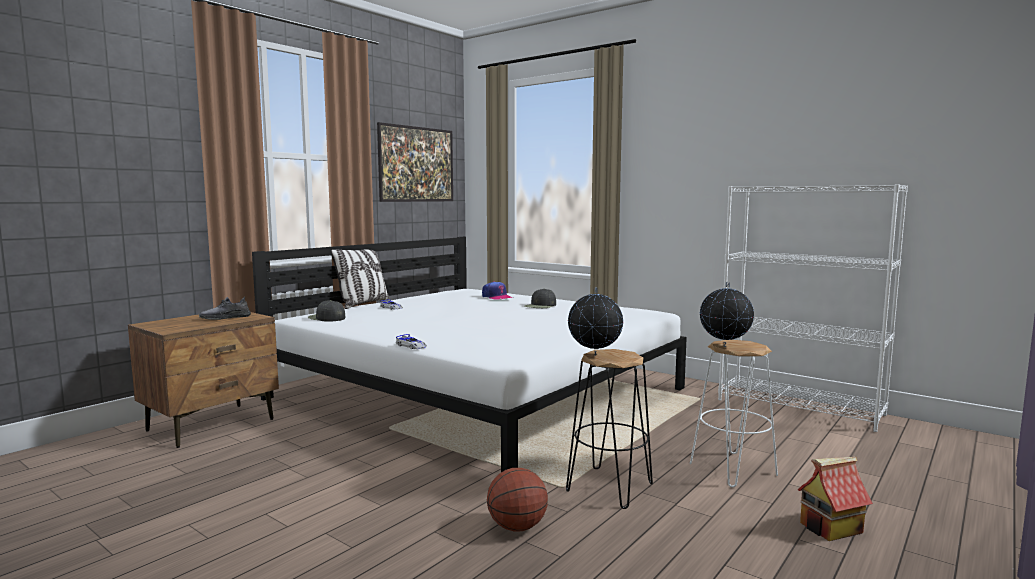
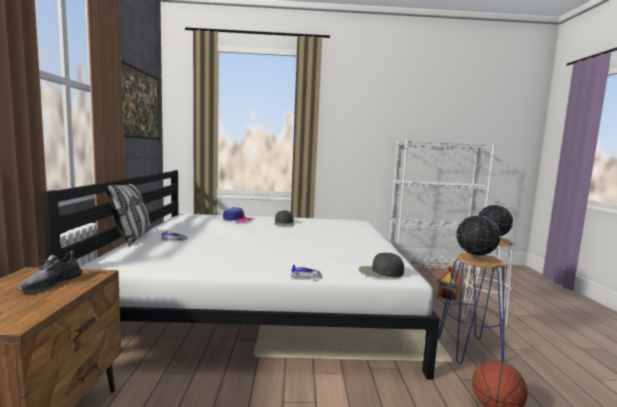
camera: 40 degrees left, 0 degrees up
(326, 318) = (138, 259): black cap -> black cap (380, 272)
(610, 487) = (469, 350): black stool -> blue stool
(831, 528) = (573, 335): toy house -> toy house (448, 295)

